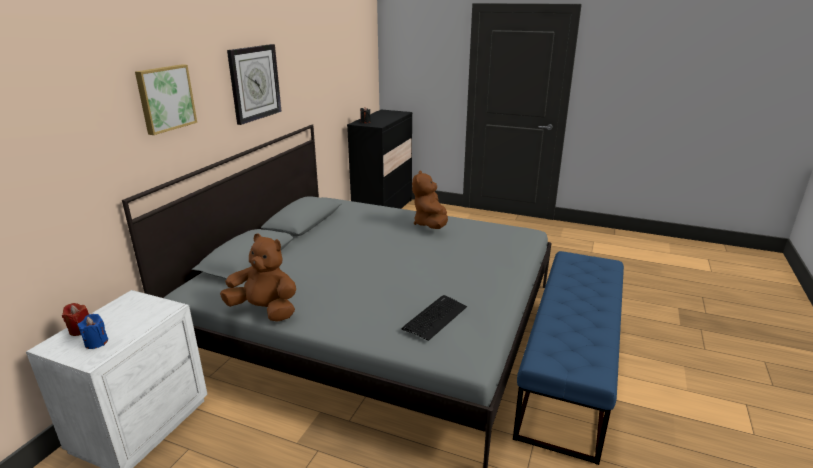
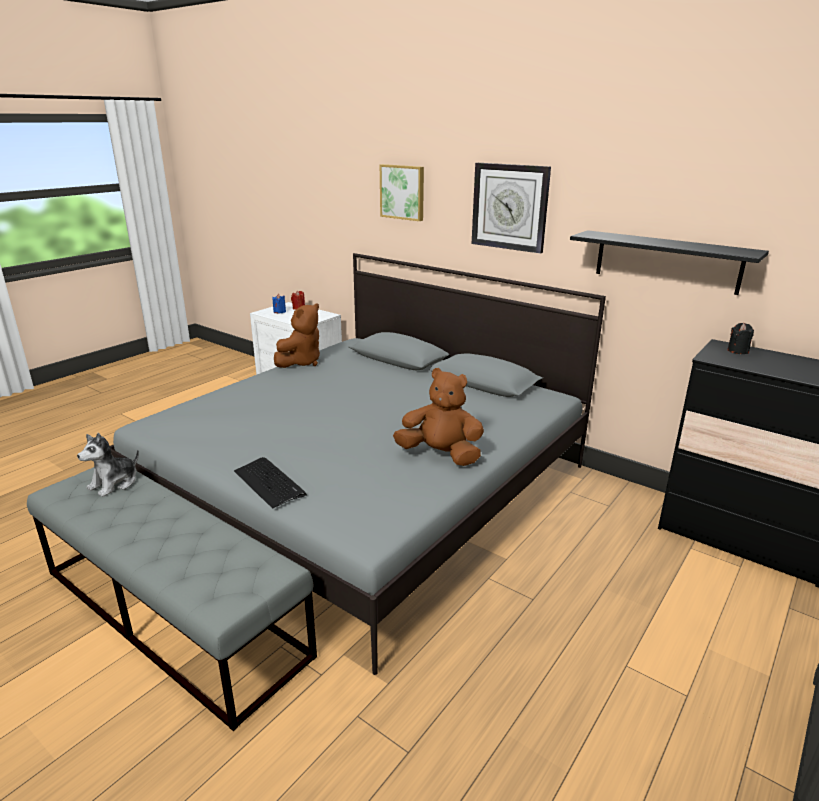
camera: 105 degrees right, 0 degrees up
(325, 90) = (667, 261): none -> black shelf
(435, 318) = (213, 417): keyboard -> keyboard (269, 483)
(556, 346) = (114, 483): none -> plush toy
(569, 368) = (173, 612): blue bench -> grey bench

